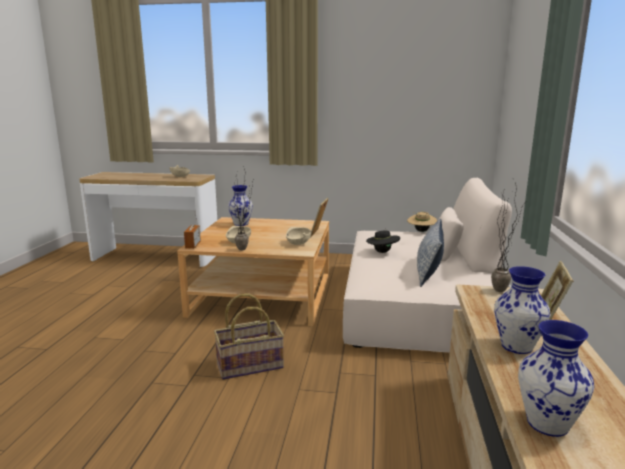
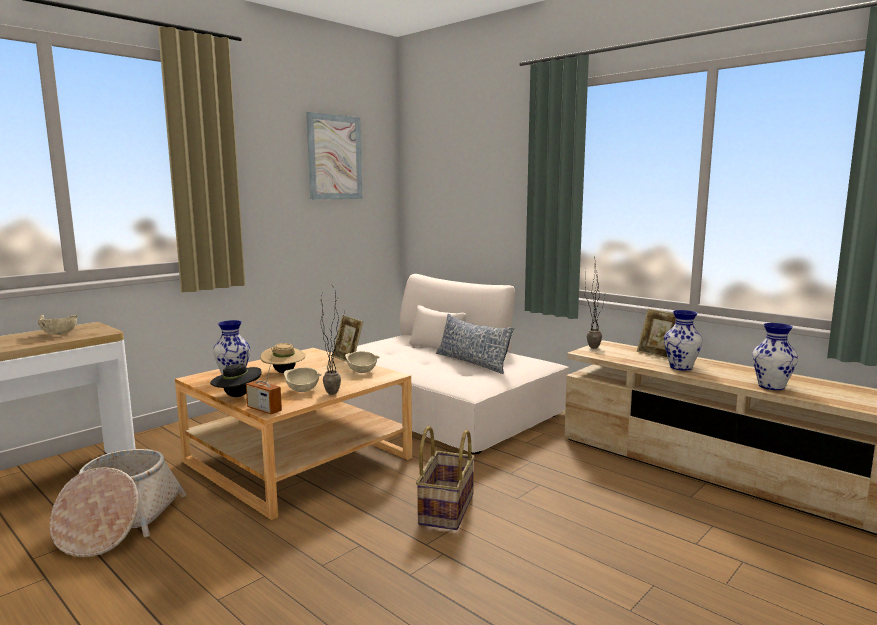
camera: 55 degrees left, 5 degrees down
(149, 286) = (119, 523): none -> basket
(382, 252) = (406, 362): black hat -> black hat (237, 396)
(421, 63) = (334, 157): none -> picture
(421, 231) = (381, 339): beige hat -> beige hat (283, 372)

